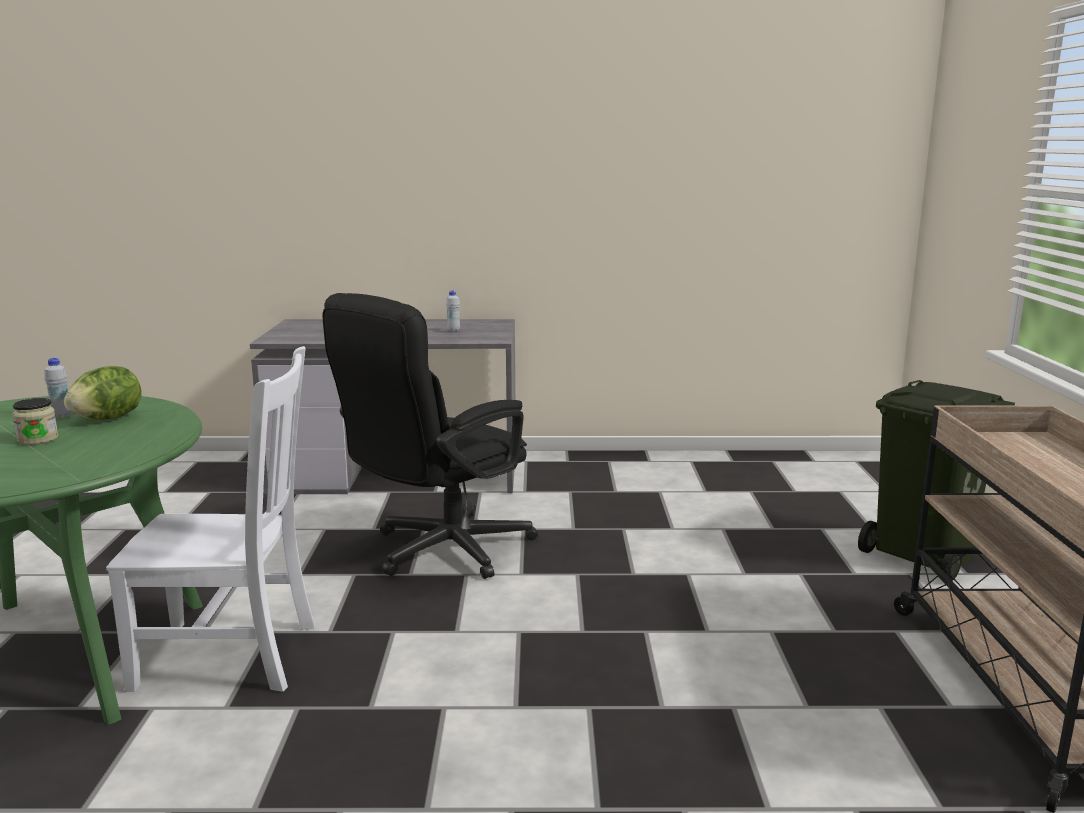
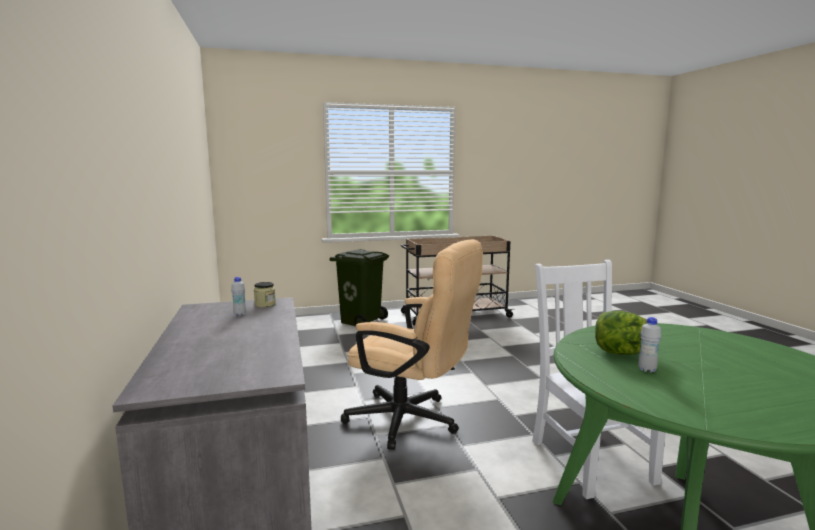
camera: 105 degrees left, 5 degrees down
(38, 439) = (689, 358): jar -> jar (265, 304)
(439, 552) = (412, 421): black office chair -> beige office chair

